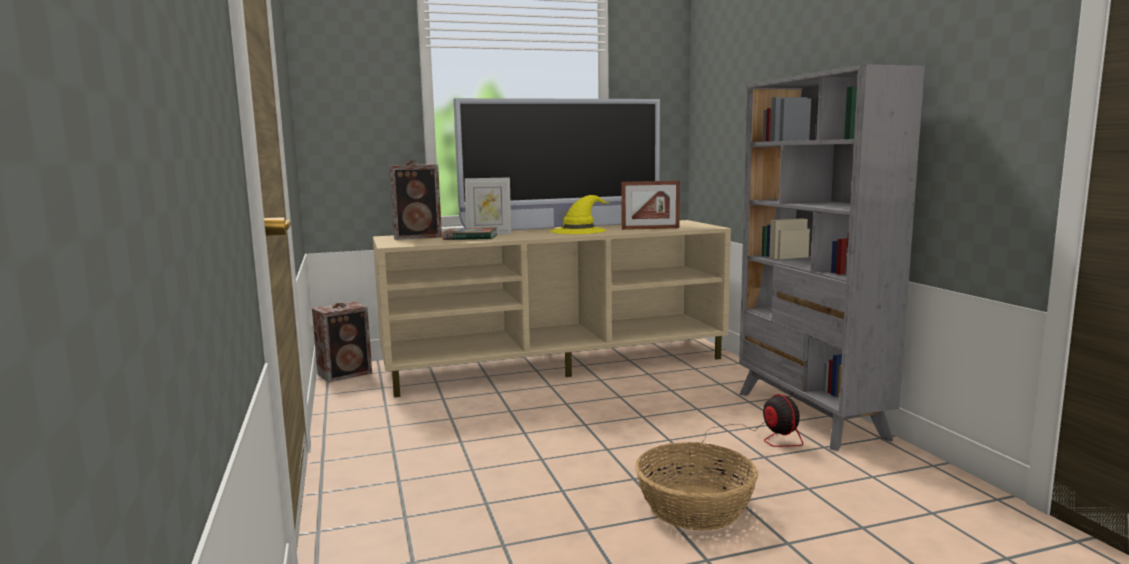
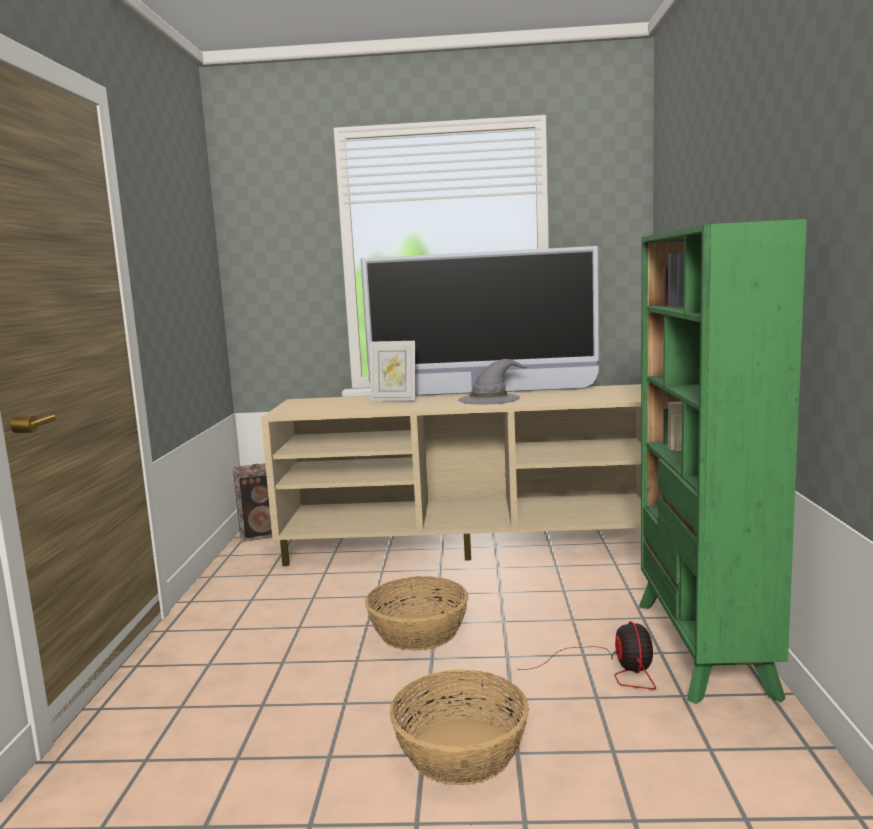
camera: 20 degrees right, 0 degrees up
(419, 236) = (325, 401): speaker -> none
(470, 238) = (365, 406): book -> none
(576, 431) = (418, 631): none -> basket
(578, 231) = (490, 399): yellow hat -> grey hat
(650, 228) = (572, 398): picture frame -> none
(809, 415) = (702, 647): grey bookcase -> green bookcase

